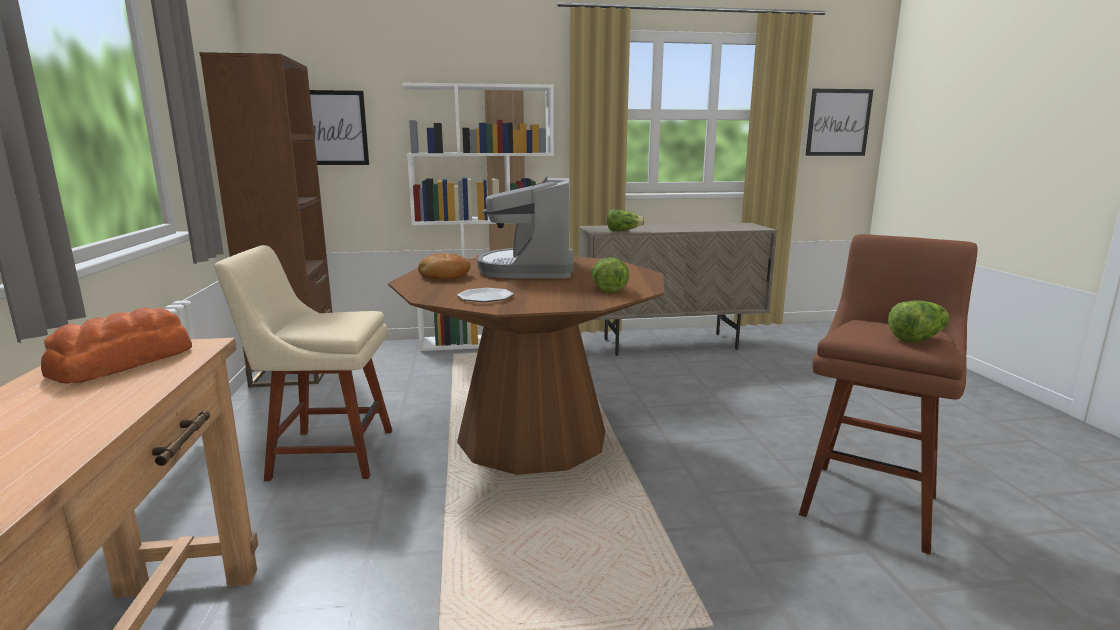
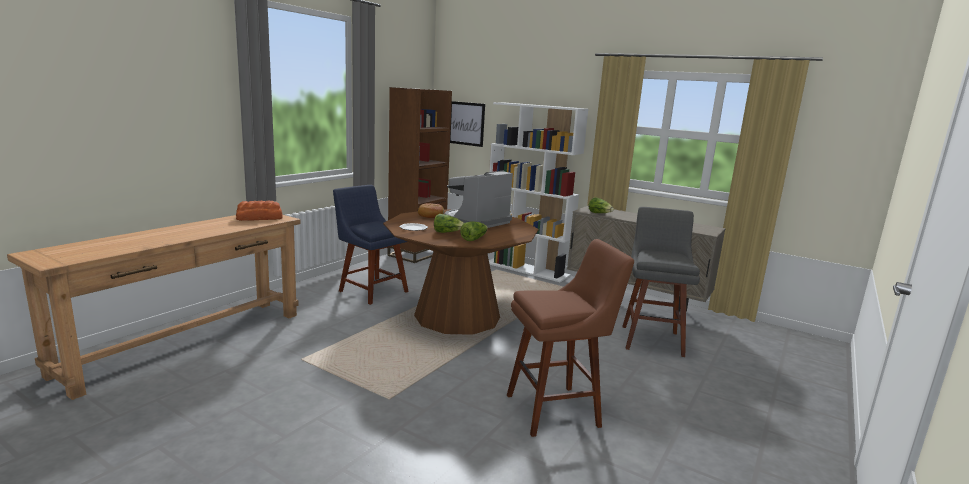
camera: 40 degrees right, 0 degrees up
(325, 453) = (371, 290): beige chair -> blue chair
(754, 373) = (651, 339): none -> grey stool
(838, 122) = (841, 155): picture -> none
(917, 338) = (556, 304): lettuce -> lettuce (447, 232)

